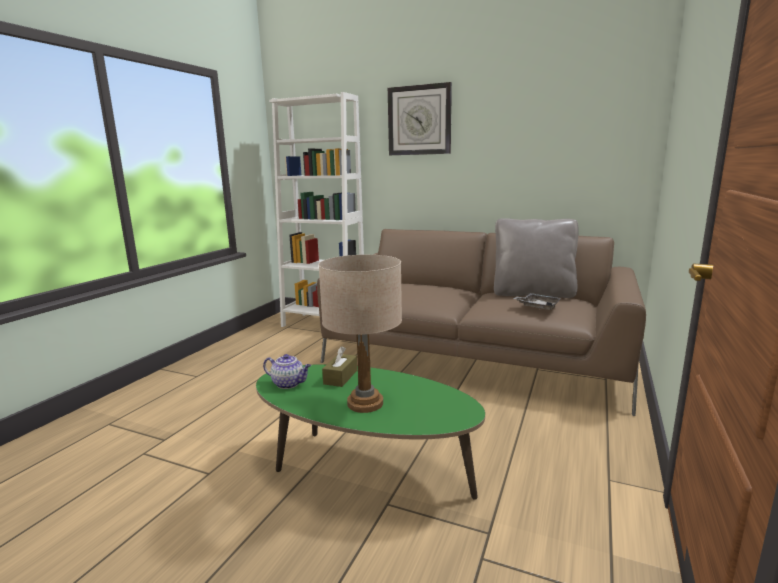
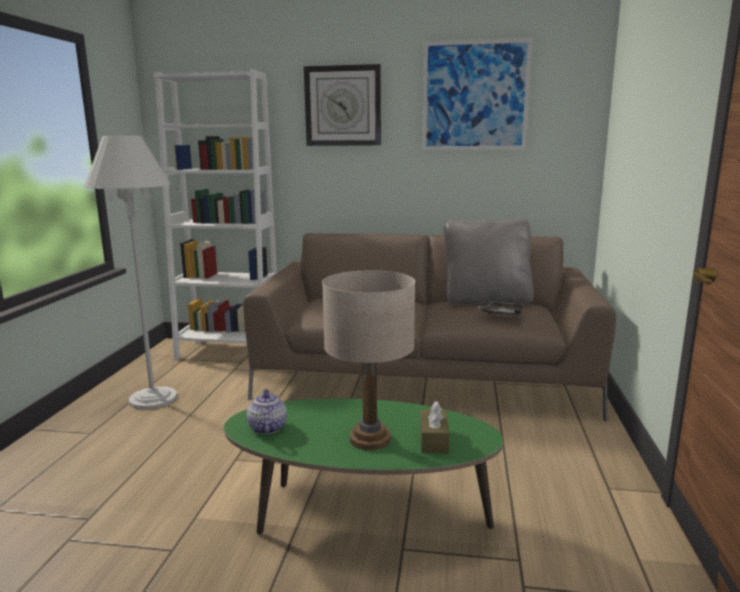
camera: 15 degrees left, 0 degrees up
(251, 355) = (153, 399): none -> white floor lamp
(289, 384) = (267, 427): teapot -> teapot turned 105 degrees counterclockwise
(340, 377) = (323, 413): brown tissue box -> brown tissue box (434, 440)
(535, 106) = (475, 96): none -> picture

